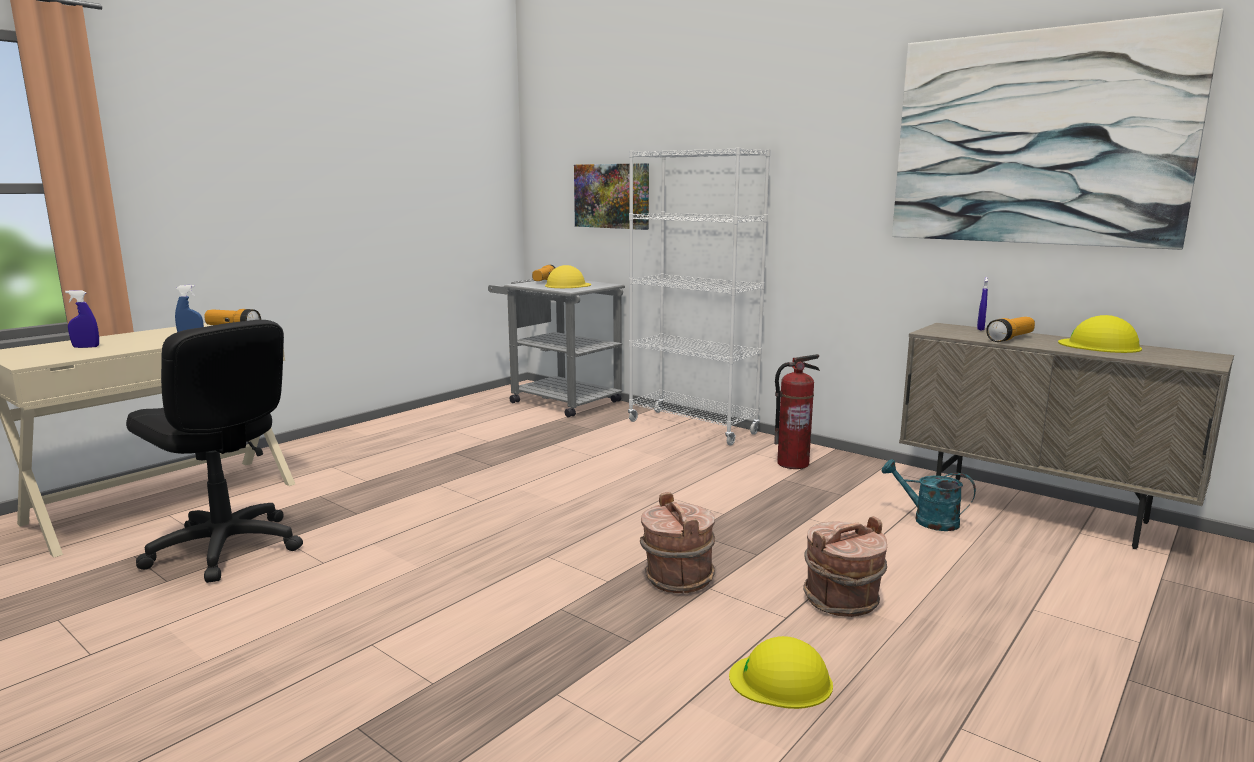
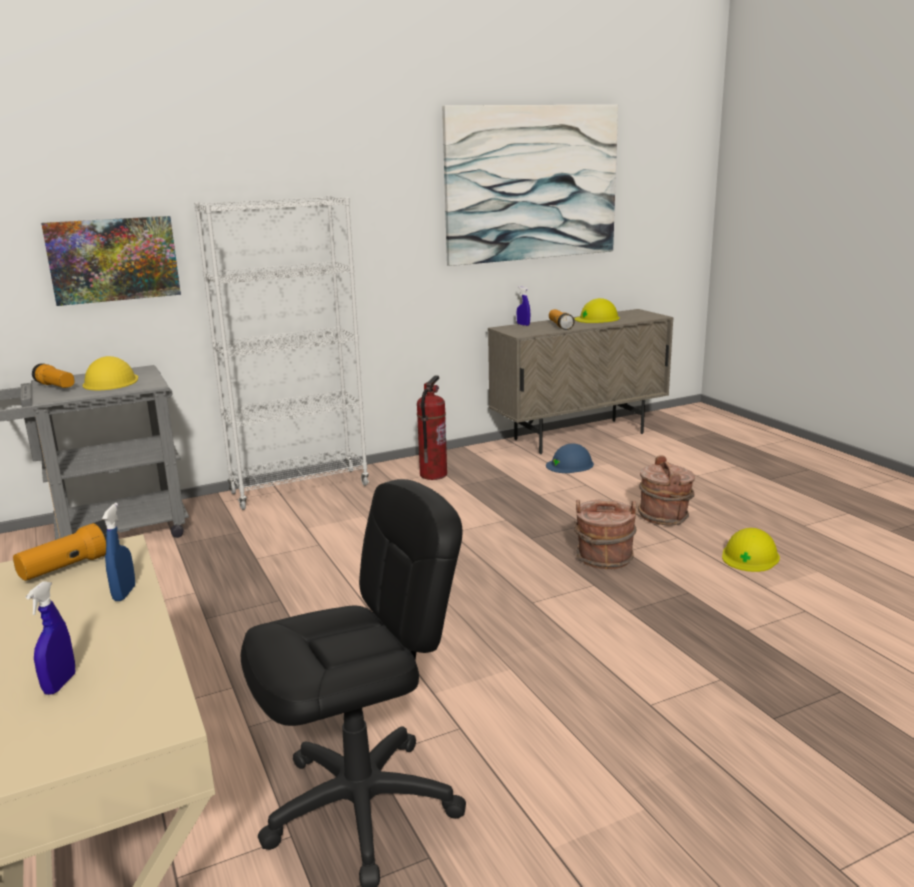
camera: 65 degrees left, 5 degrees up
(927, 520) = (570, 465): turquoise watering can -> blue hard hat

